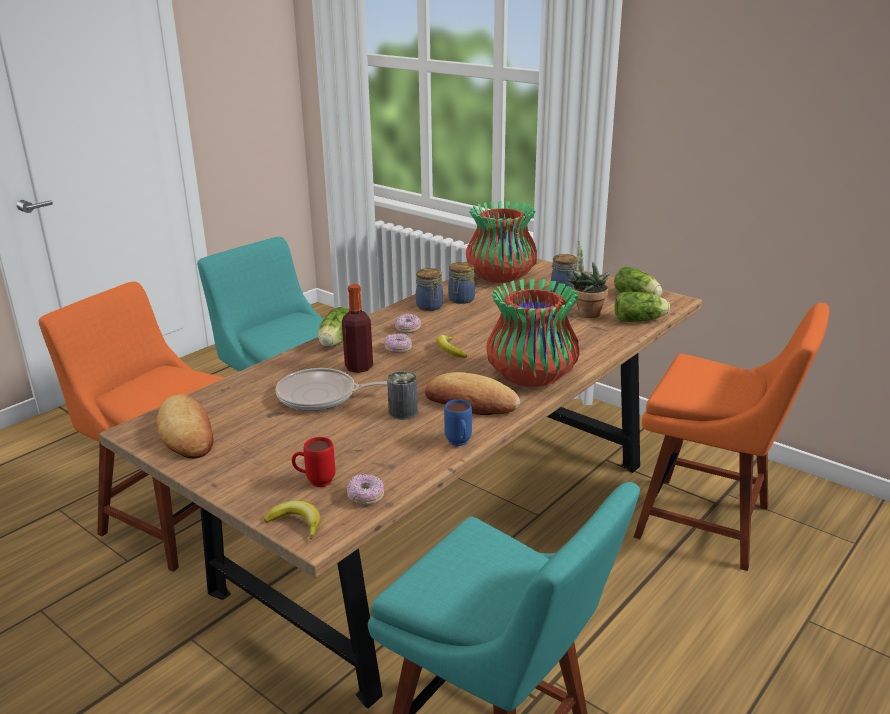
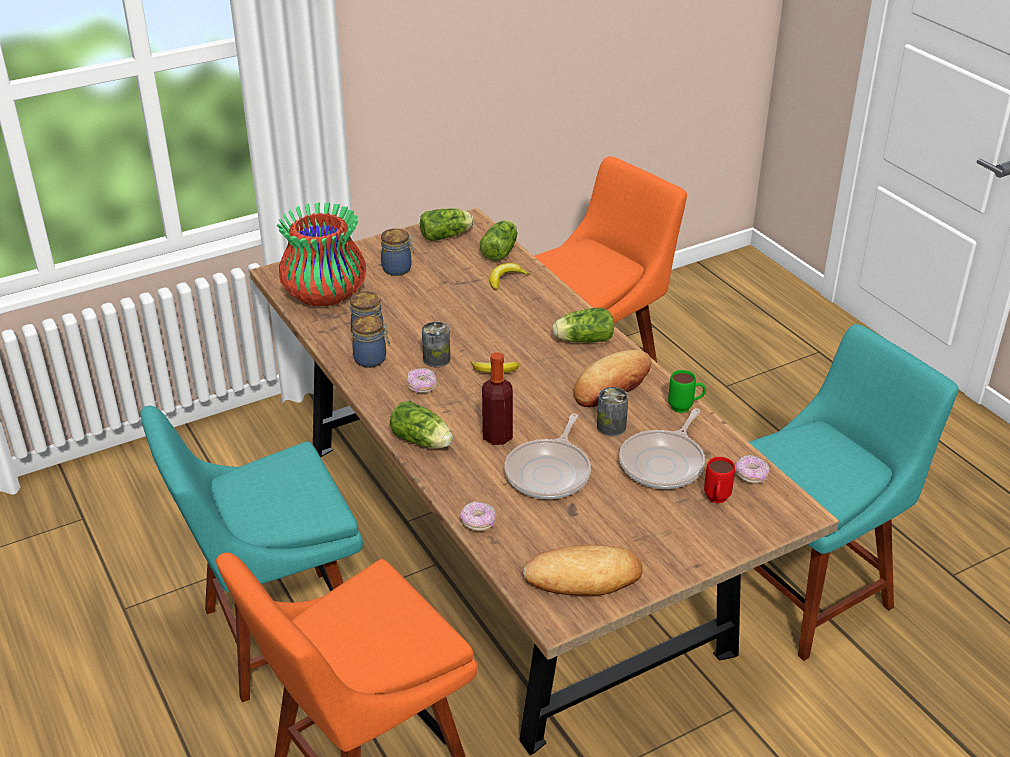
camera: 70 degrees left, 10 degrees up
(296, 523) = (779, 521): banana -> banana (505, 279)
(361, 446) = (664, 463): none -> frying pan
(398, 349) = (469, 403): donut -> donut (478, 523)
(449, 327) = (436, 359): none -> can
(459, 444) = (685, 408): blue mug -> green mug
(531, 377) = (582, 340): vase -> lettuce
(586, 313) = (462, 273): potted plant -> none

